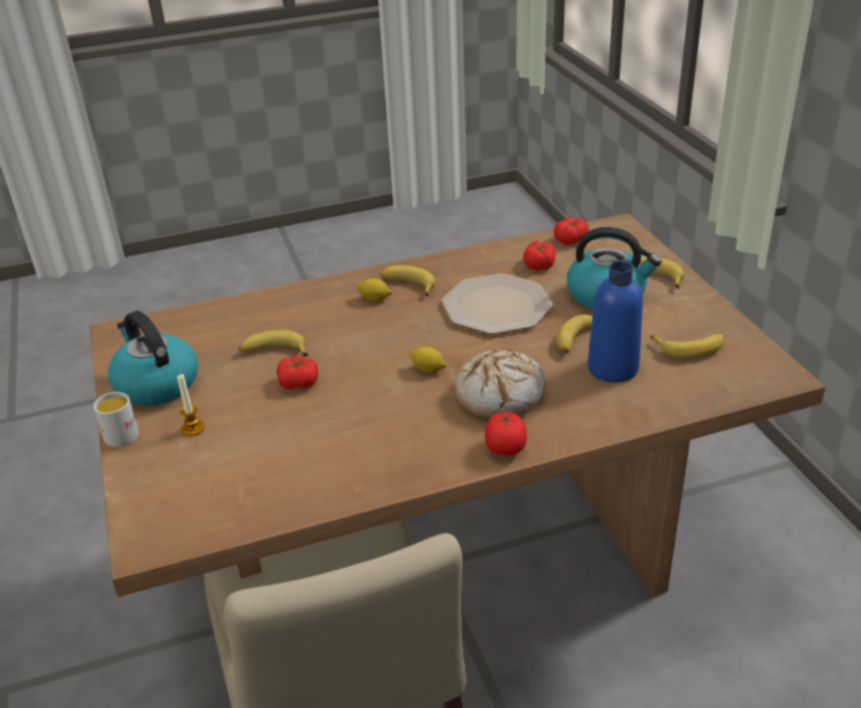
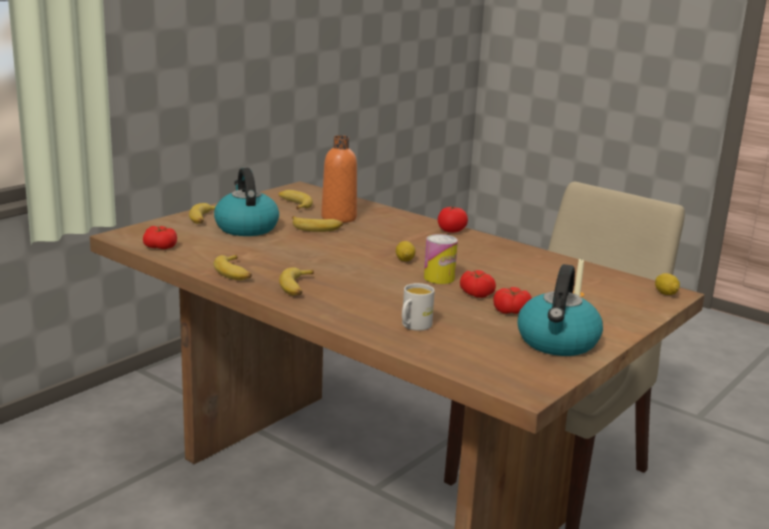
camera: 125 degrees left, 15 degrees down
(120, 432) = (621, 335): white mug -> white mug (413, 326)
(274, 352) = (455, 311): banana -> banana (235, 273)
(358, 373) = (439, 278): none -> can
(375, 299) = (333, 295): lemon -> lemon (665, 293)
(495, 306) = (298, 254): plate -> none
(501, 394) = (404, 238): bread -> none
(539, 264) = (216, 251): tomato -> tomato (511, 311)
(612, 368) = (339, 218): blue bottle -> orange bottle

